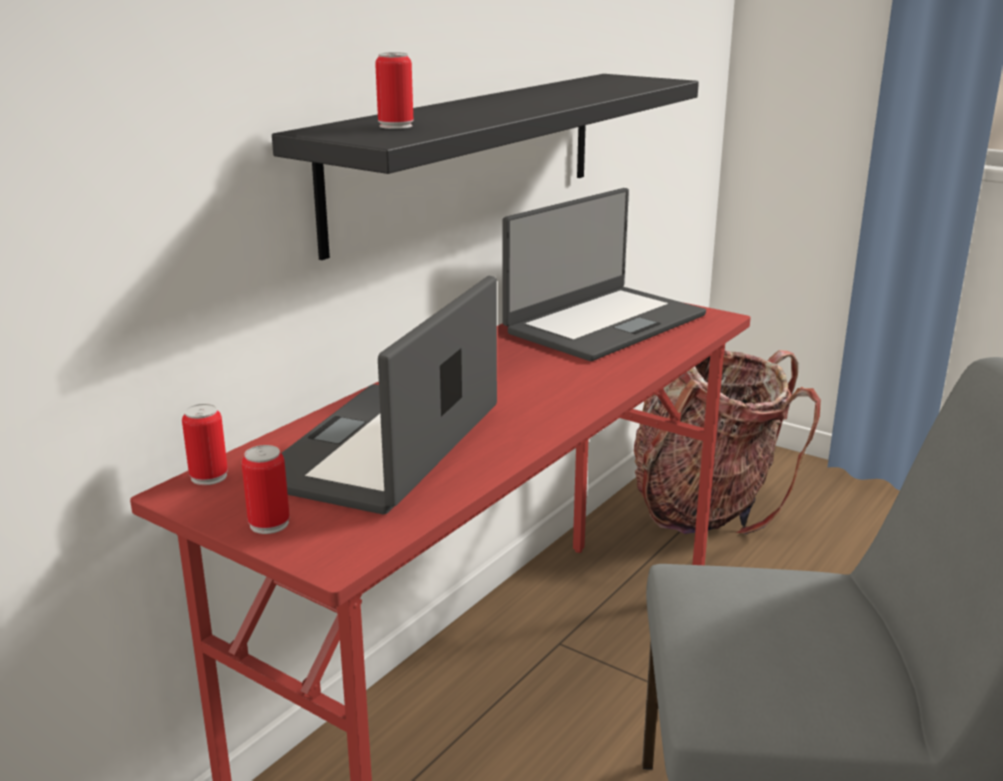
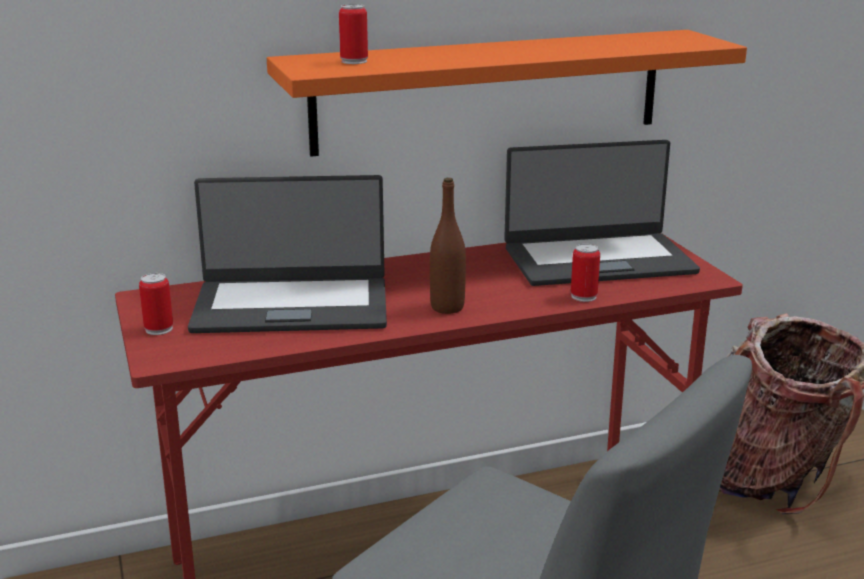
camera: 35 degrees right, 0 degrees up
(209, 476) = (170, 292): can -> can (583, 296)
(386, 448) = (291, 305): laptop -> laptop turned 150 degrees counterclockwise
(469, 155) = (489, 91): black shelf -> orange shelf
(550, 403) = (447, 307): none -> brown bottle

